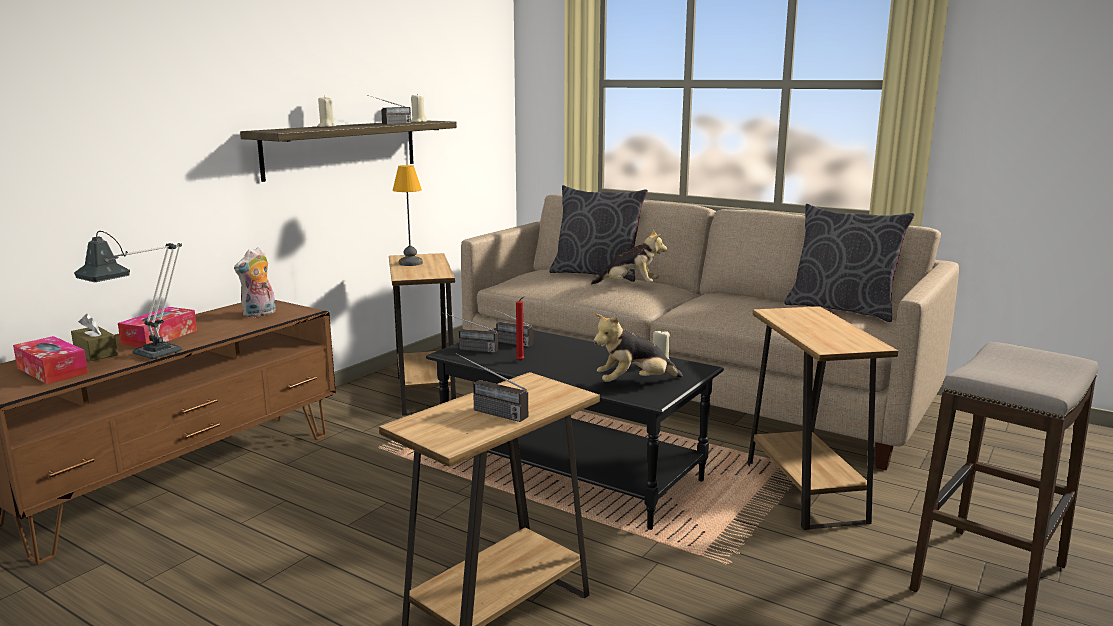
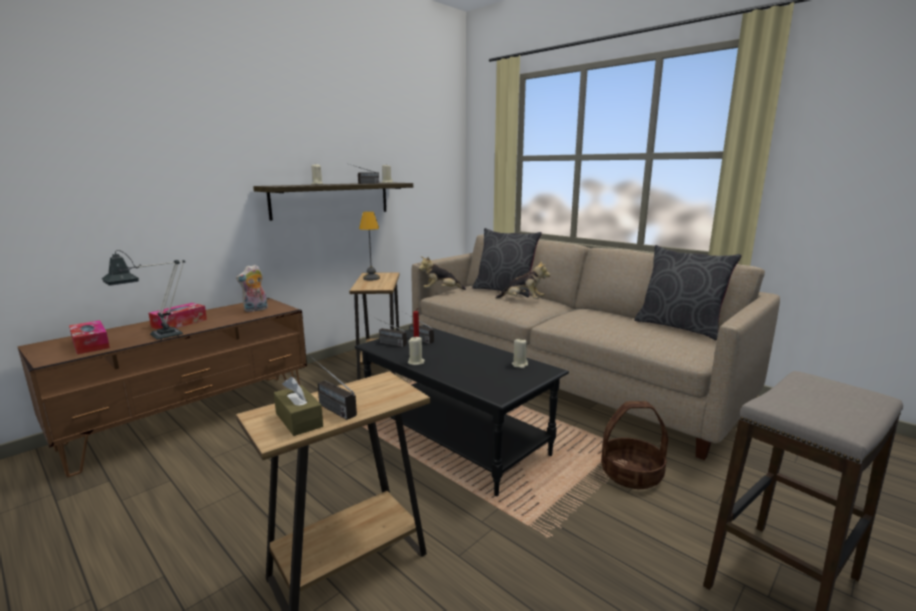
camera: 10 degrees right, 0 degrees up
(95, 352) = (130, 332): brown tissue box -> brown tissue box (299, 420)
(525, 369) = (416, 362): none -> beige candle
(634, 384) = (491, 380): plush toy -> plush toy (441, 291)
(804, 492) = (631, 474): brown side table -> basket

